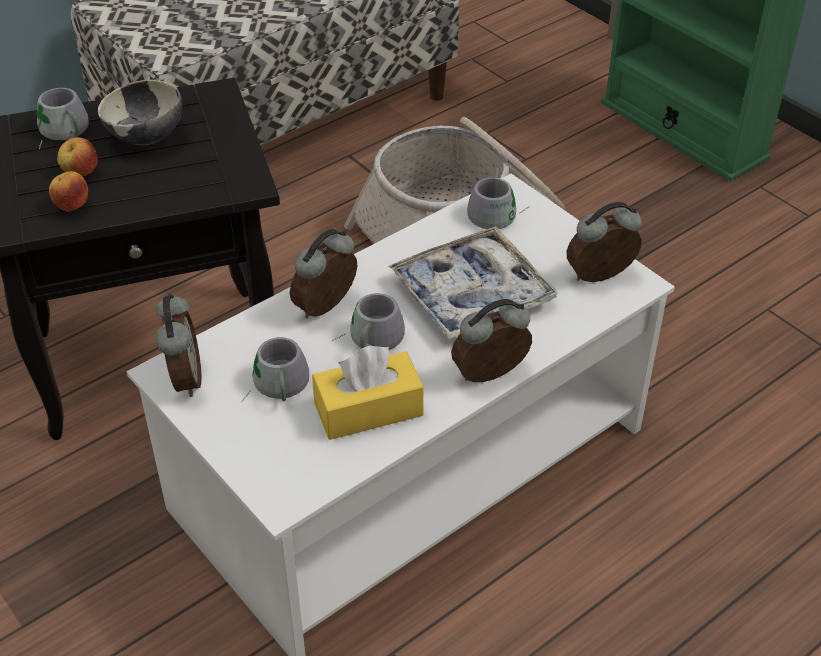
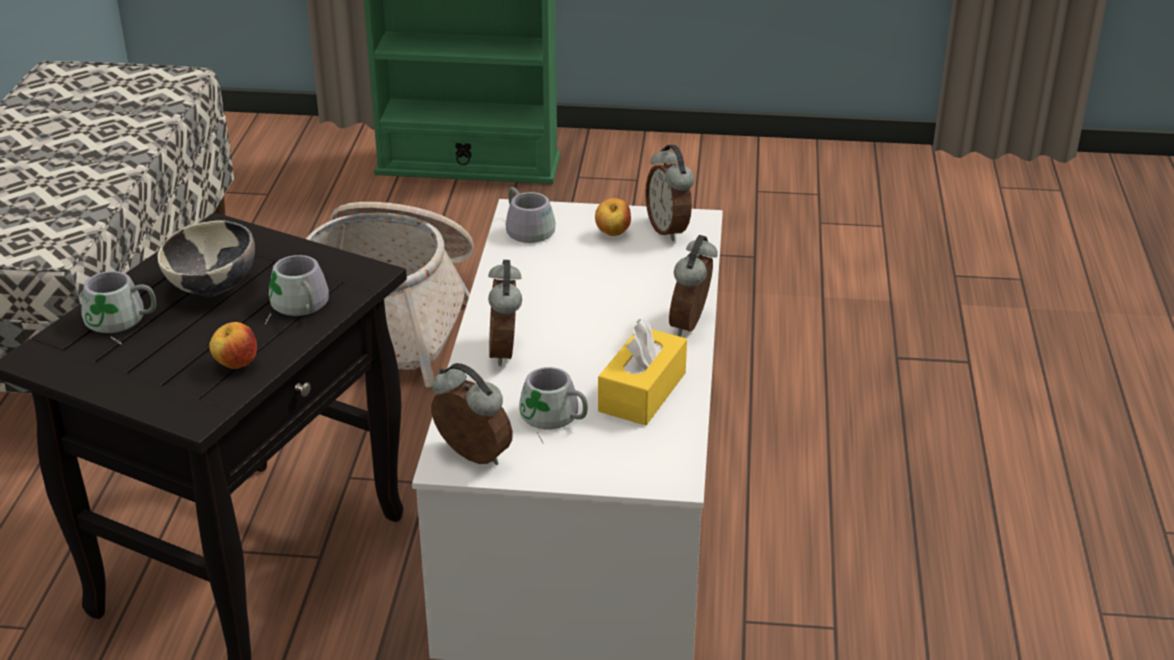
camera: 45 degrees left, 10 degrees down
(80, 173) = (197, 340): apple -> apple (612, 234)
(369, 339) = (570, 352): grey mug -> grey mug (296, 307)
(472, 294) = (598, 285): tray -> none
(601, 278) = (669, 229): alarm clock -> alarm clock turned 45 degrees counterclockwise

